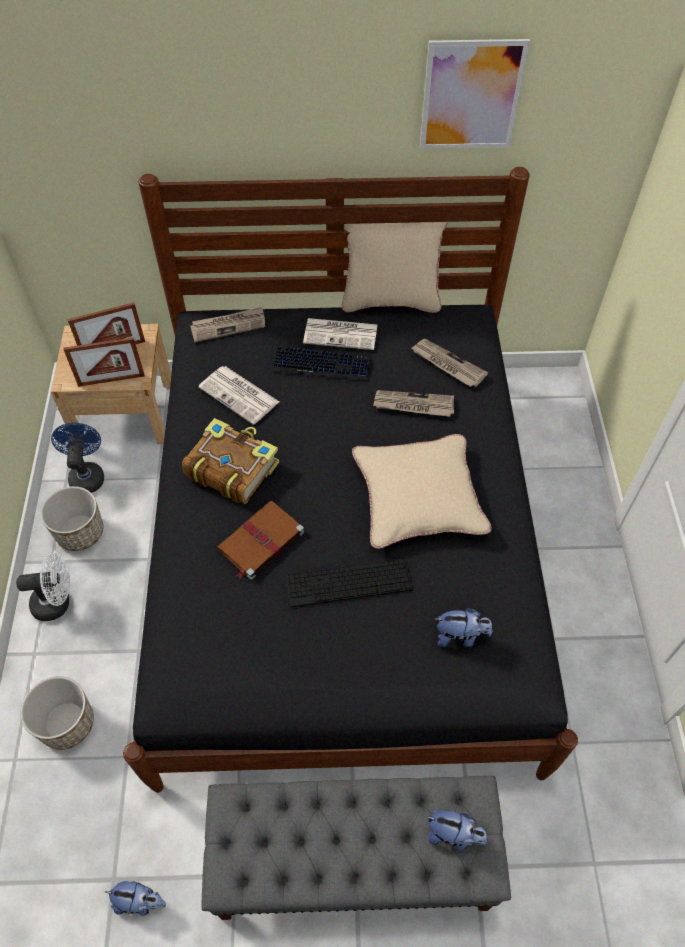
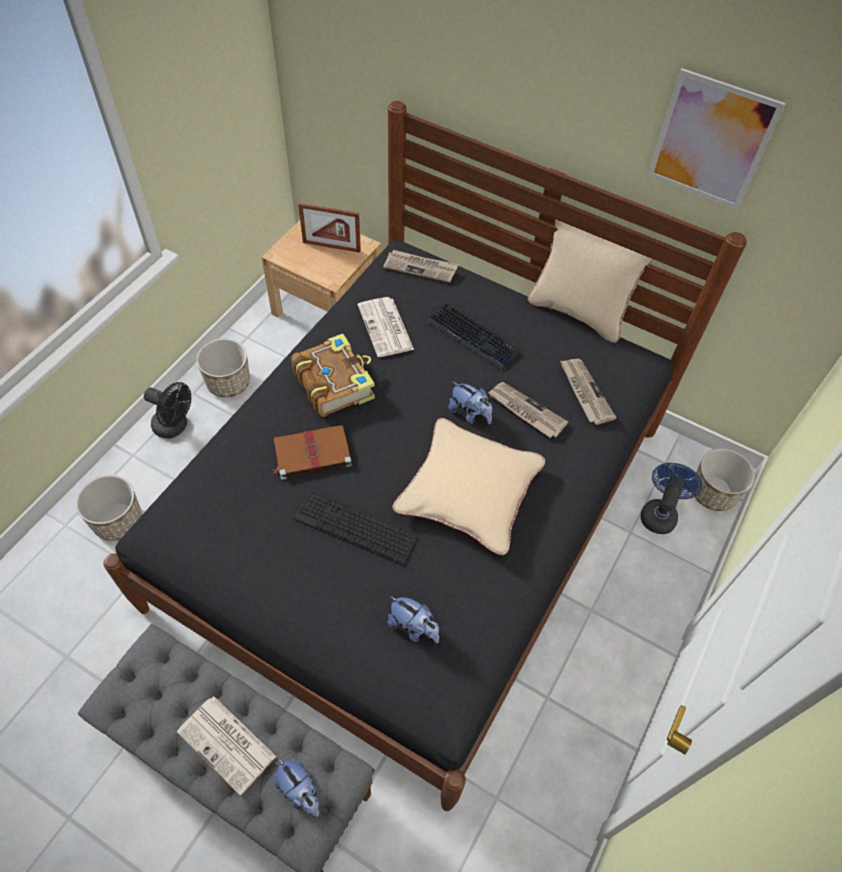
camera: 30 degrees right, 0 degrees up
(57, 602) = (175, 427): white fan -> black fan
(87, 474) = (264, 341): blue fan -> blue fan (659, 513)
(111, 380) = (312, 270): picture frame -> none
(140, 901) = (72, 685): plush toy -> plush toy (470, 414)
(341, 334) = (510, 320): newspaper -> newspaper (228, 744)
(560, 402) = (713, 493): none -> planter

